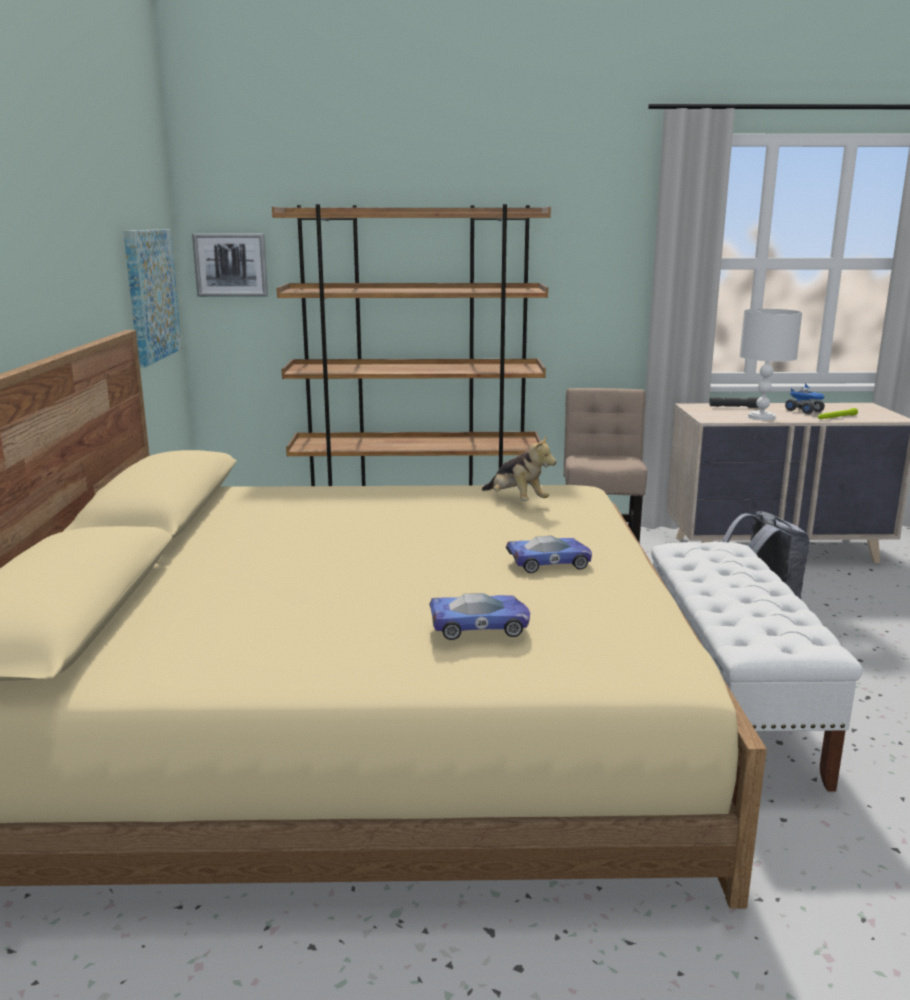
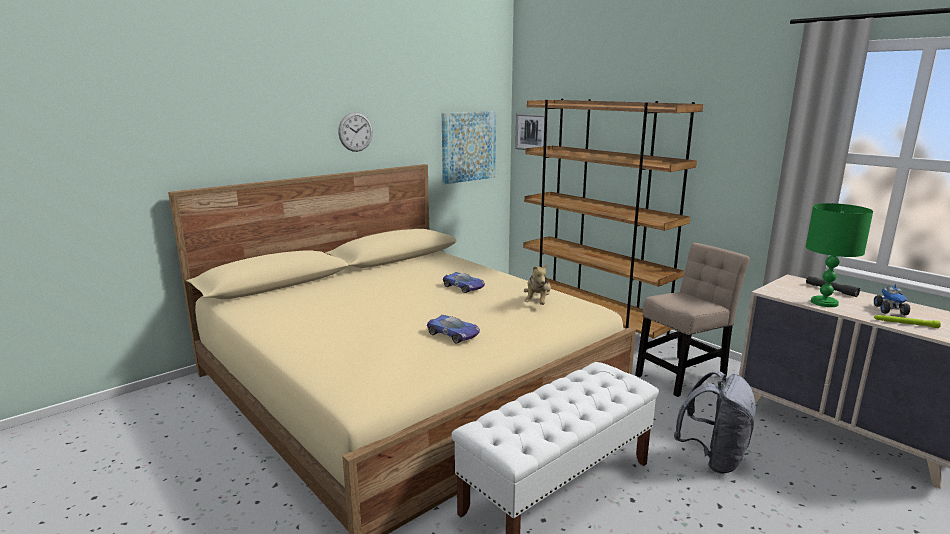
camera: 50 degrees right, 0 degrees up
(46, 266) = (355, 132): none -> wall clock
(480, 625) = (343, 342): toy car -> toy car (464, 287)
(761, 417) = (823, 303): white table lamp -> green table lamp

